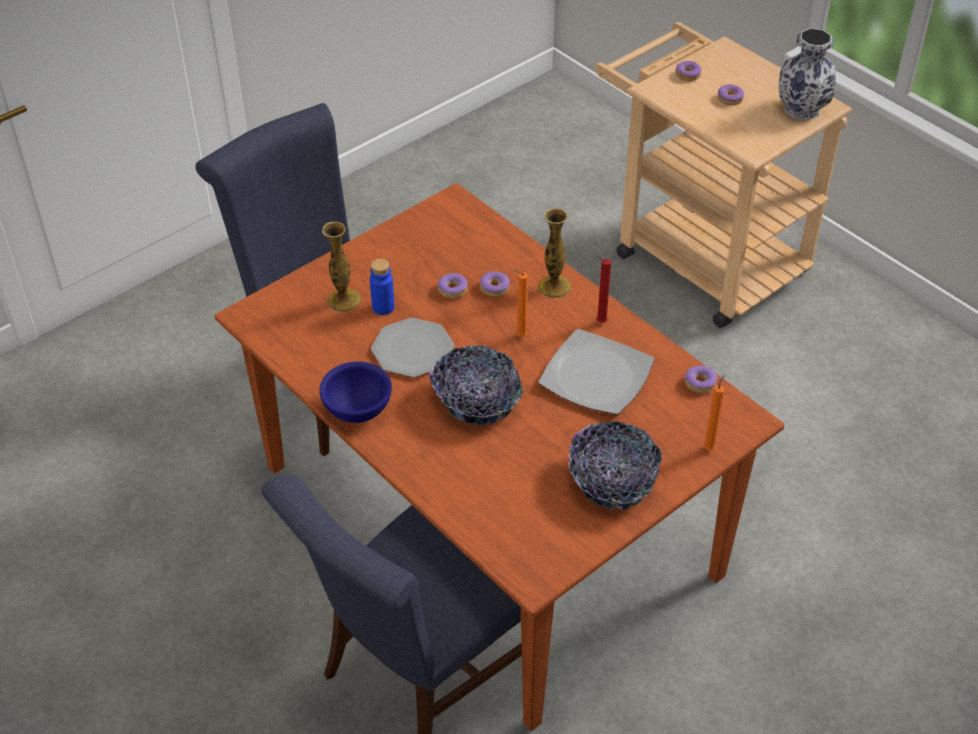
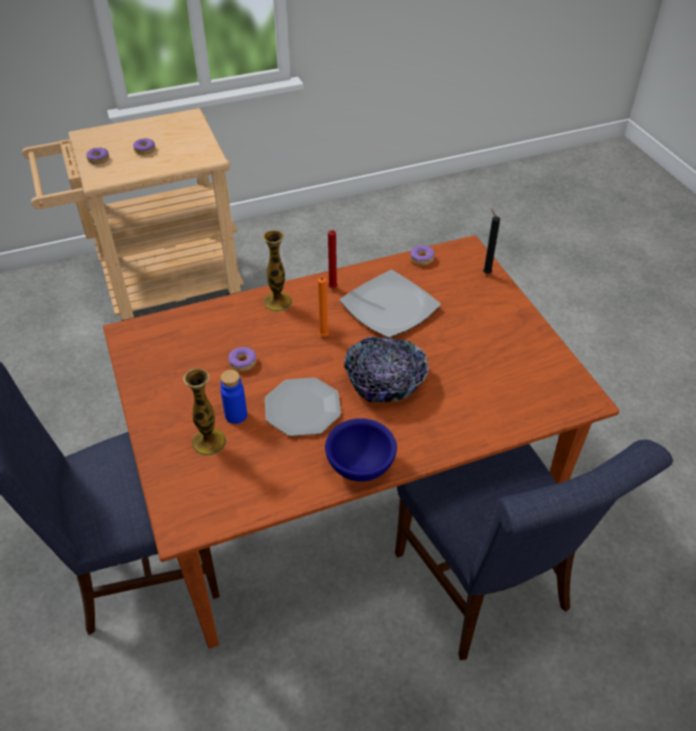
camera: 70 degrees left, 0 degrees up
(495, 288) = (257, 336): donut -> none
(612, 481) = (501, 329): bowl -> none
(710, 447) = (485, 273): orange candle -> black candle
(800, 109) = (184, 126): vase -> none

